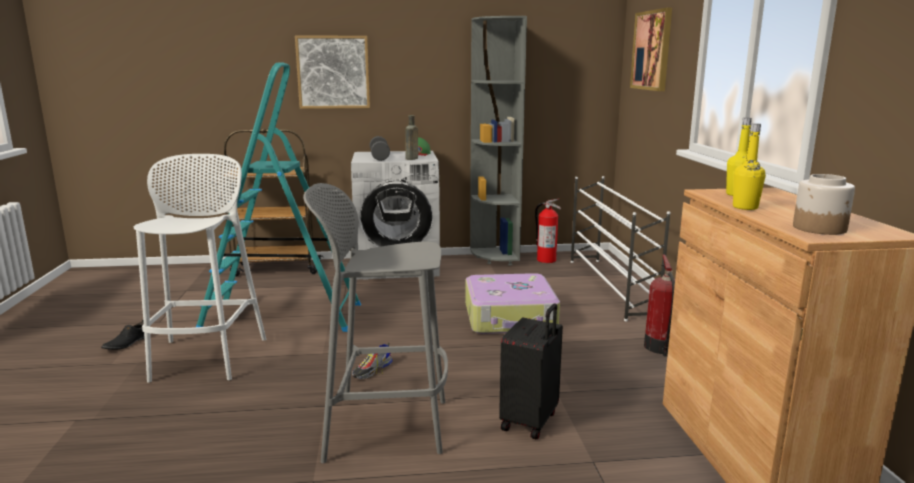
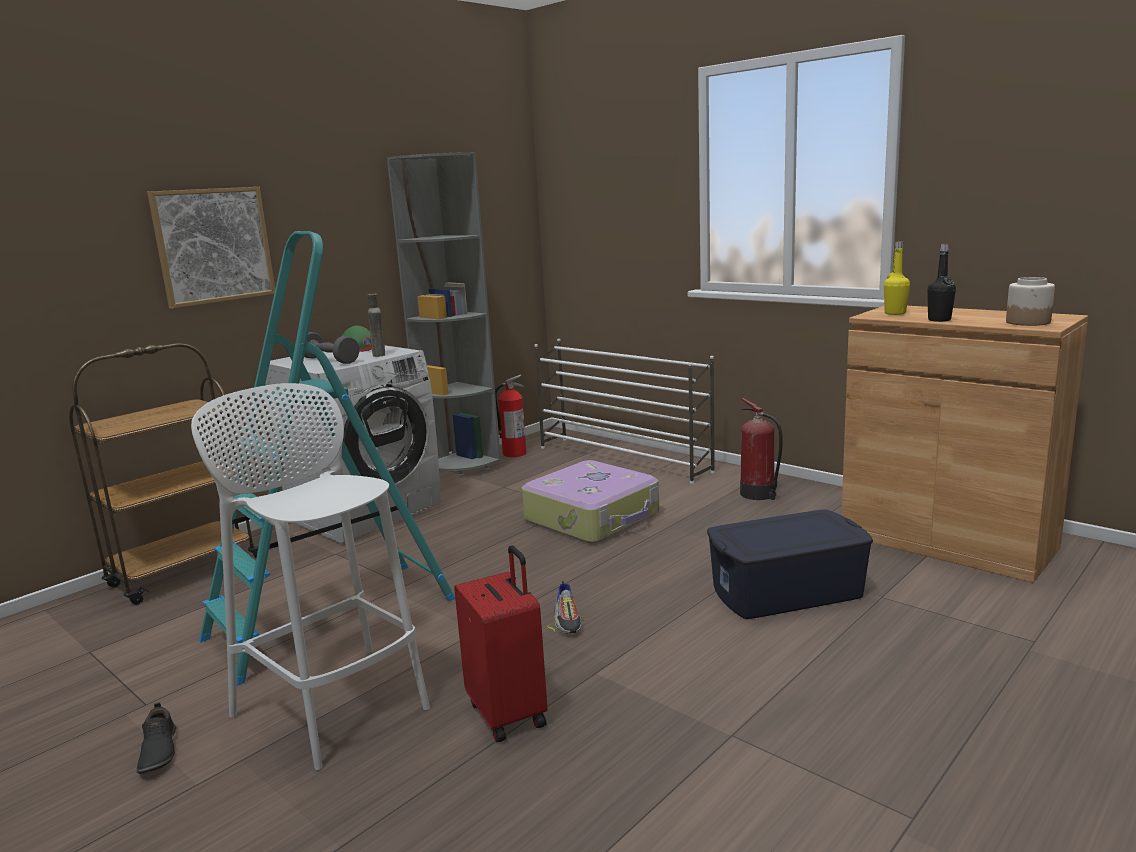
camera: 40 degrees left, 0 degrees up
(251, 402) = (509, 713): none -> red suitcase
(384, 425) = (687, 658): grey stool -> none
(531, 421) = (787, 592): black suitcase -> blue storage box
(652, 50) = (604, 188): picture -> none
(745, 207) = (939, 320): yellow bottle -> black bottle

